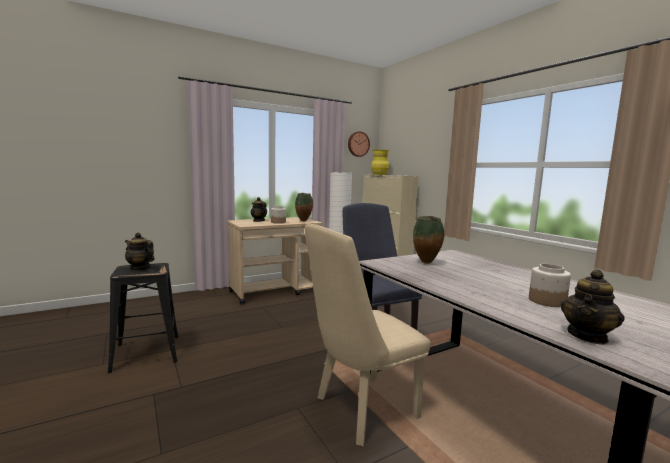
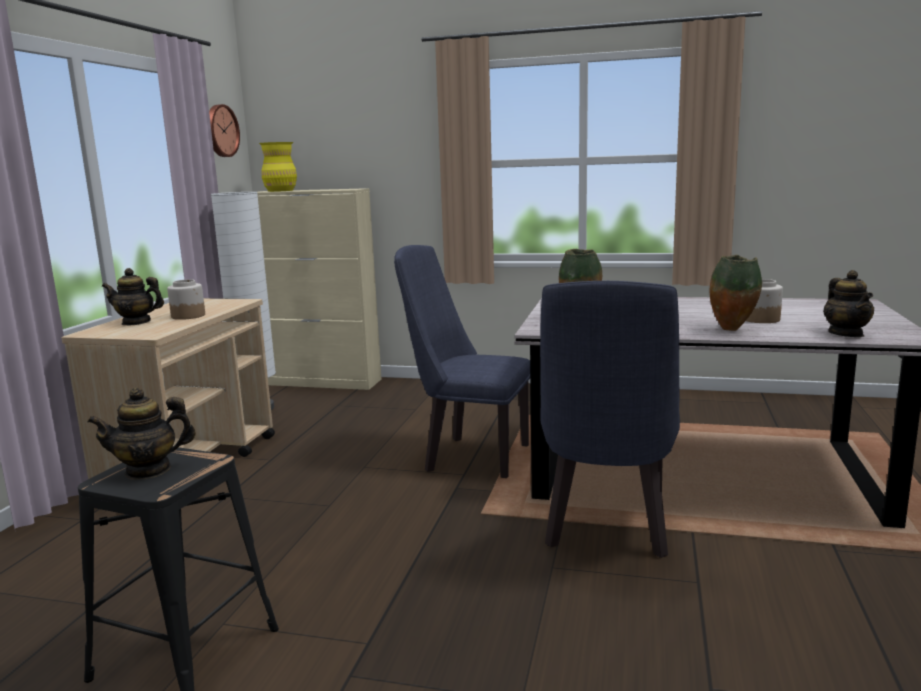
camera: 45 degrees left, 5 degrees up
(304, 221) = (223, 304): vase -> vase (732, 330)
(359, 410) = (607, 532): beige chair -> blue chair

